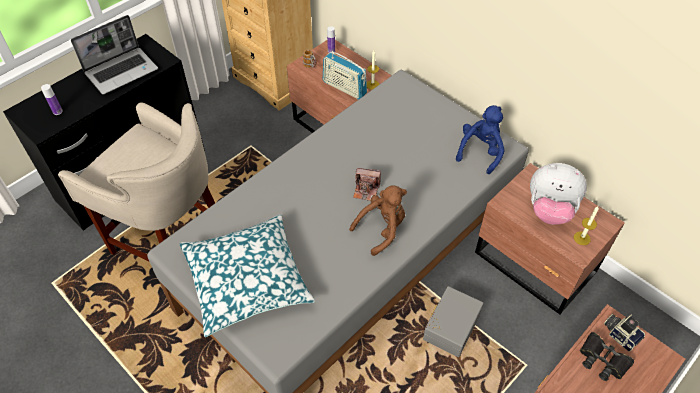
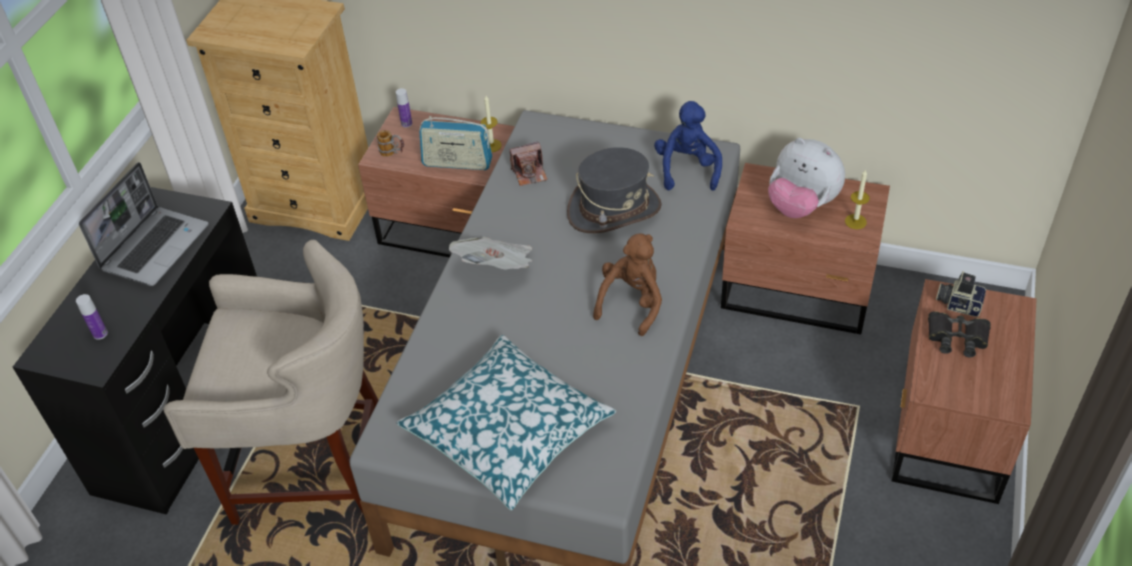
camera: 25 degrees left, 5 degrees down
(314, 167) = (497, 268): none -> newspaper
(366, 190) = (581, 267): camera -> camera (530, 173)
(413, 160) = (614, 210): none -> grey hat
(450, 326) = (745, 405): grey storage box -> none
(549, 210) = (801, 206): plush toy -> plush toy turned 45 degrees clockwise

